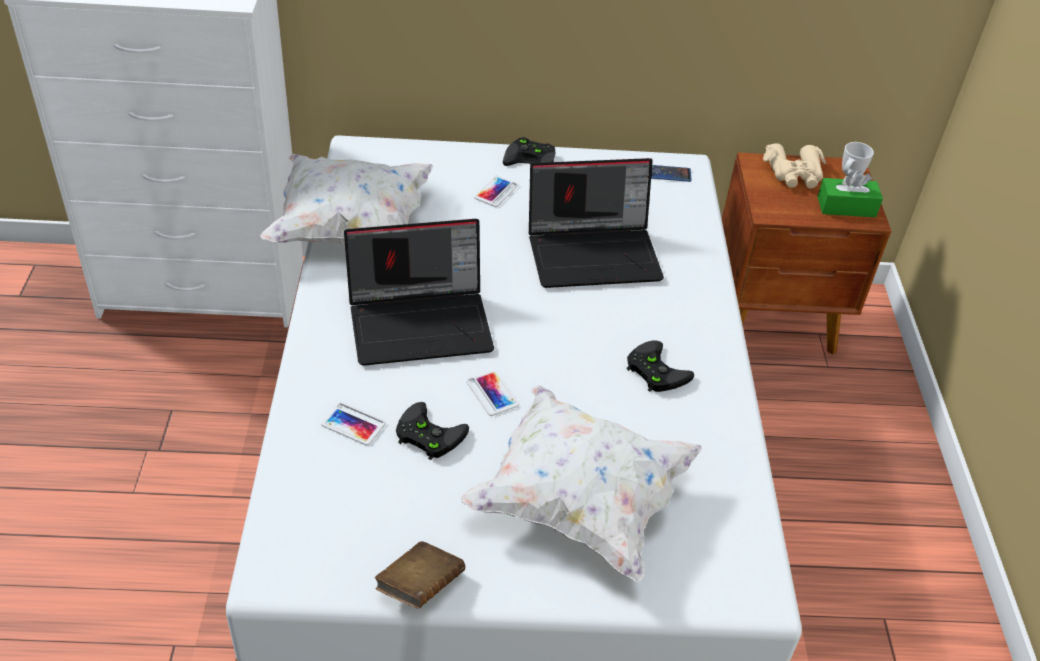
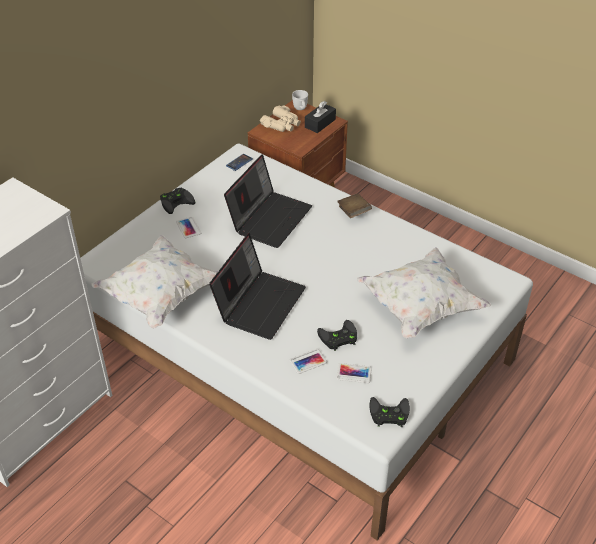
camera: 50 degrees left, 0 degrees up
(420, 586) = (426, 384): brown book -> brown book (353, 212)
(492, 393) = (331, 302): phone -> phone (353, 373)
(654, 370) = (364, 242): black game controller -> black game controller (388, 414)
(846, 207) = (320, 123): green tissue box -> black tissue box

